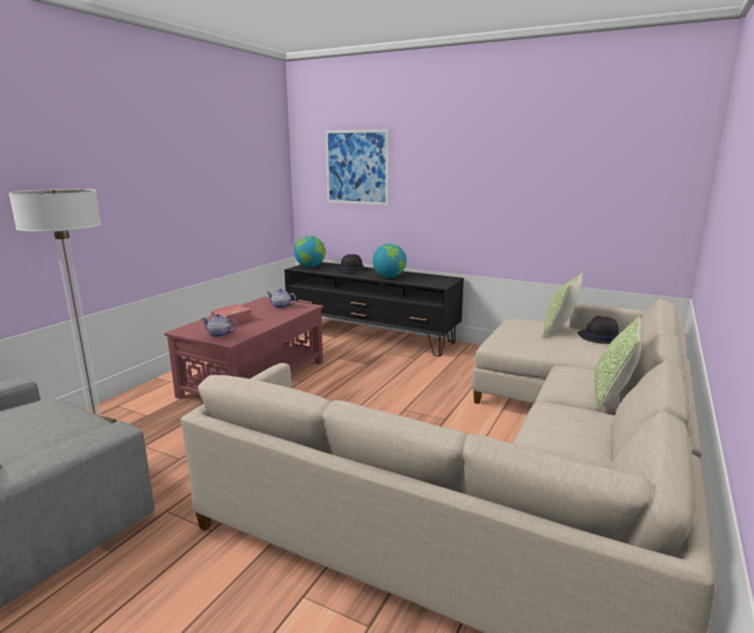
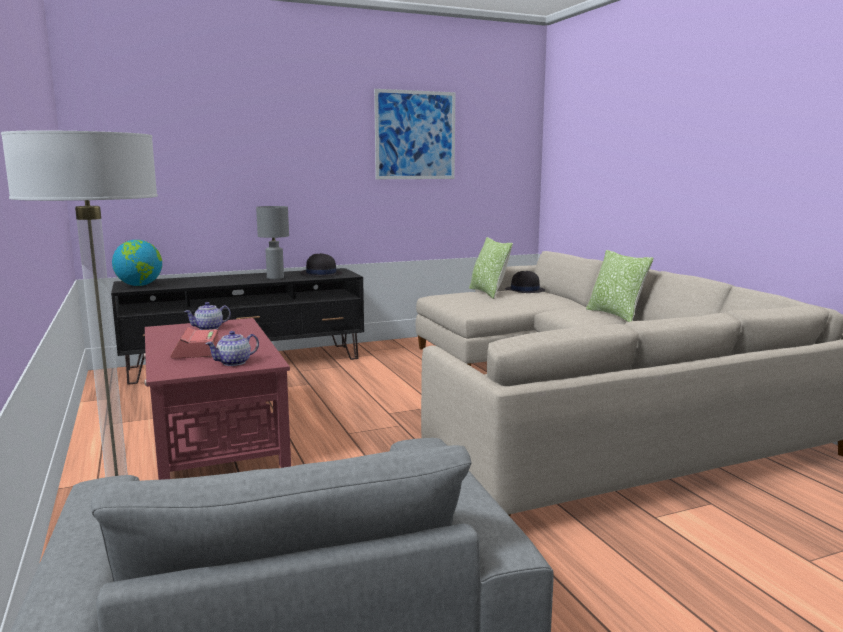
camera: 50 degrees left, 5 degrees down
(352, 270) = (207, 280): black hat -> black hat (321, 274)
(357, 167) = (186, 141): picture -> picture (415, 135)
(389, 277) = (275, 278): globe -> grey table lamp

